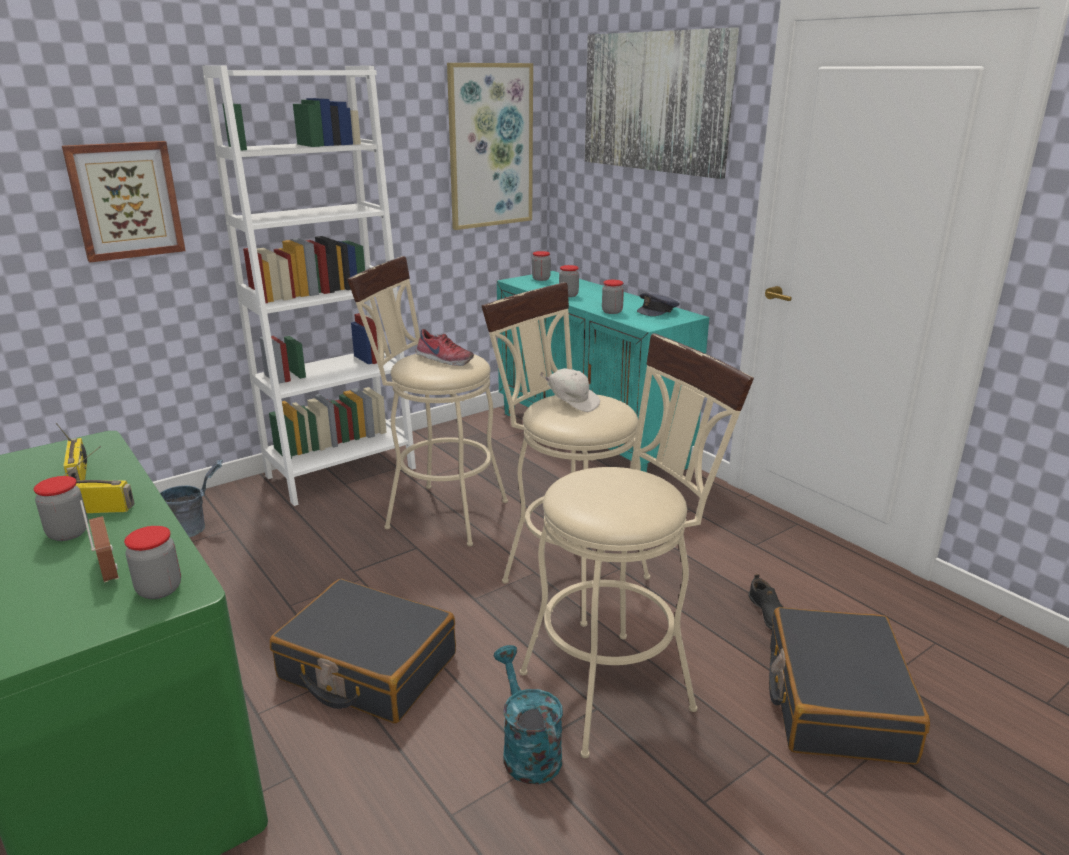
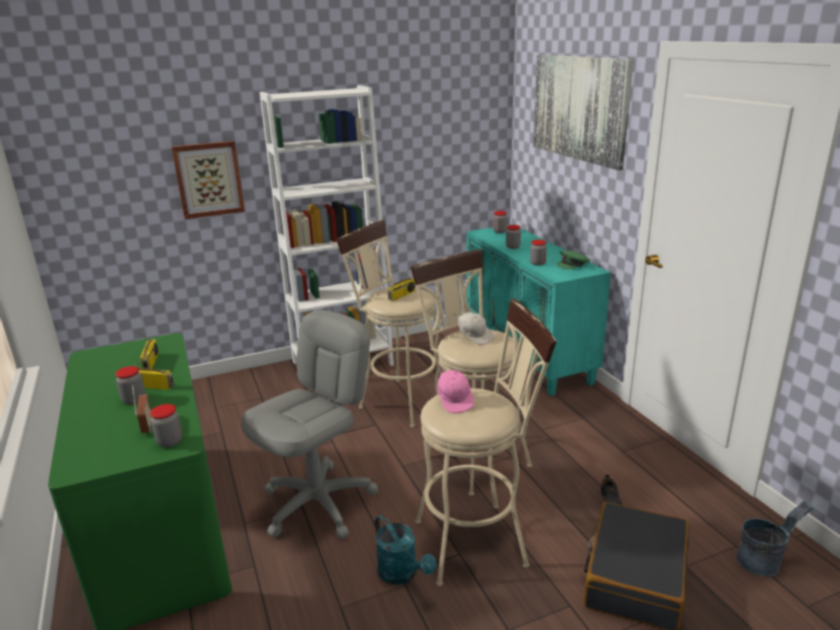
camera: 15 degrees right, 0 degrees up
(193, 527) = (239, 393): grey bucket -> grey bucket (764, 561)
(367, 667) = (318, 503): black suitcase -> grey office chair
(443, 360) = (401, 295): shoe -> radio
(490, 146) = (465, 134): picture -> none
(527, 749) = (402, 574): turquoise watering can -> turquoise watering can turned 150 degrees clockwise
(590, 484) = (455, 401): none -> pink cap
(658, 311) = (573, 264): grey cap -> green cap

